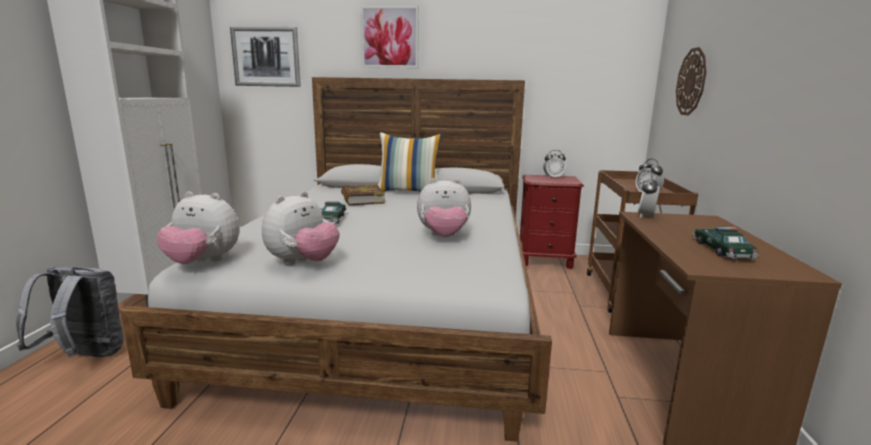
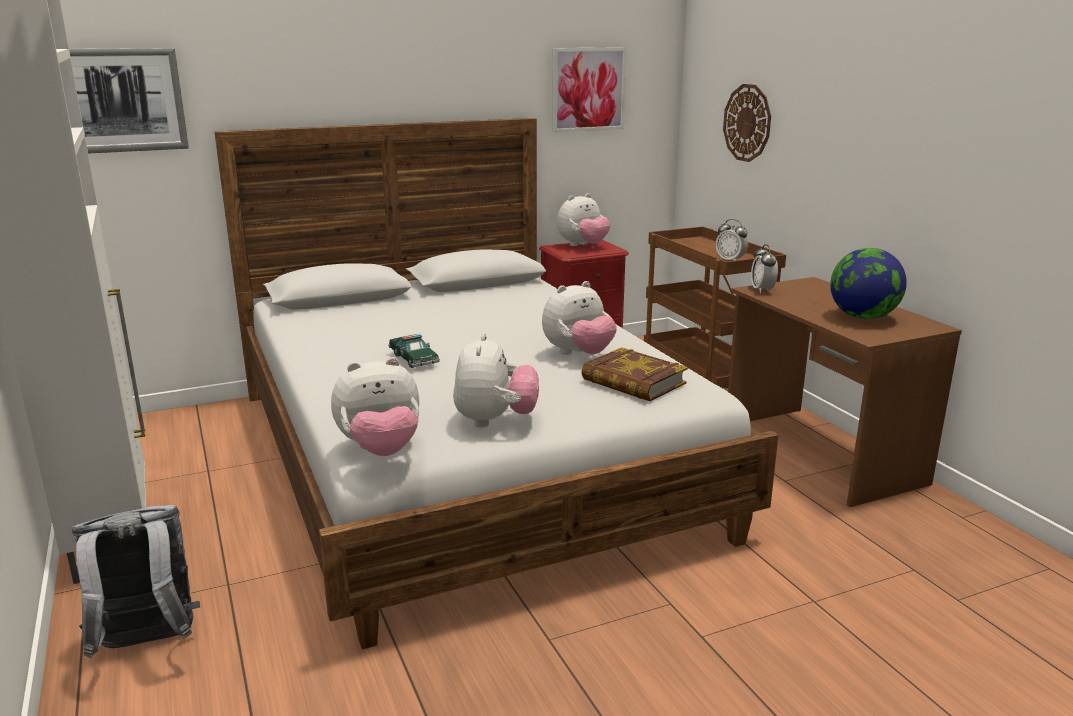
camera: 30 degrees left, 5 degrees up
(362, 199) = (386, 321): book -> book (633, 382)
(390, 37) = (337, 62): picture -> picture (588, 89)
(408, 192) = (422, 298): pillow -> none
(553, 177) = (583, 246): alarm clock -> plush toy
(721, 250) = (863, 317): toy car -> globe

